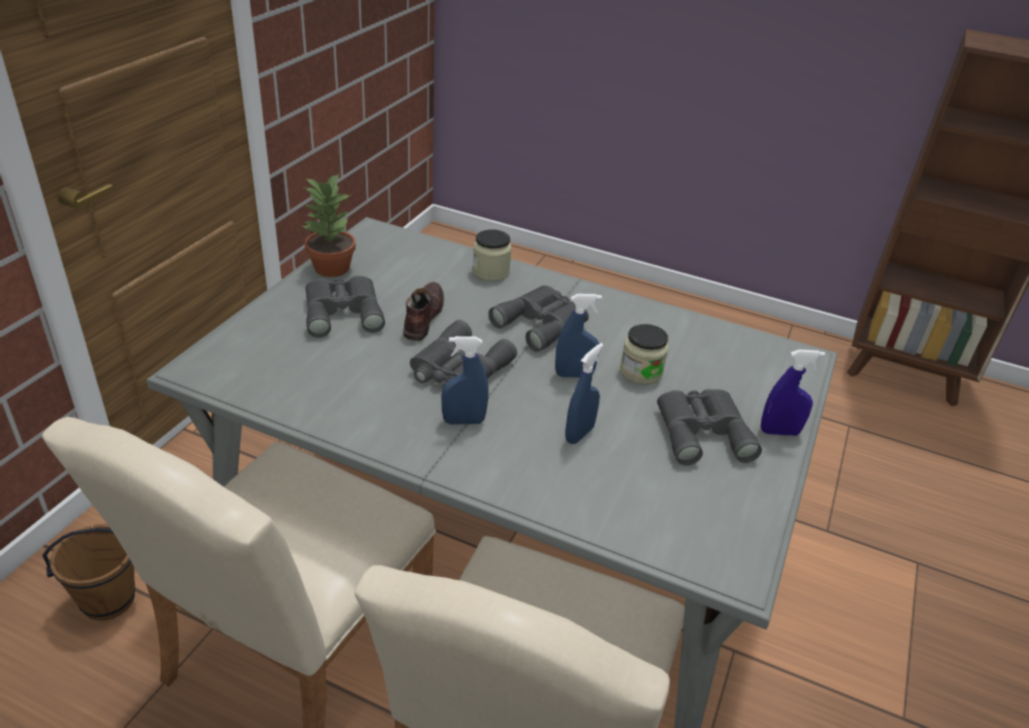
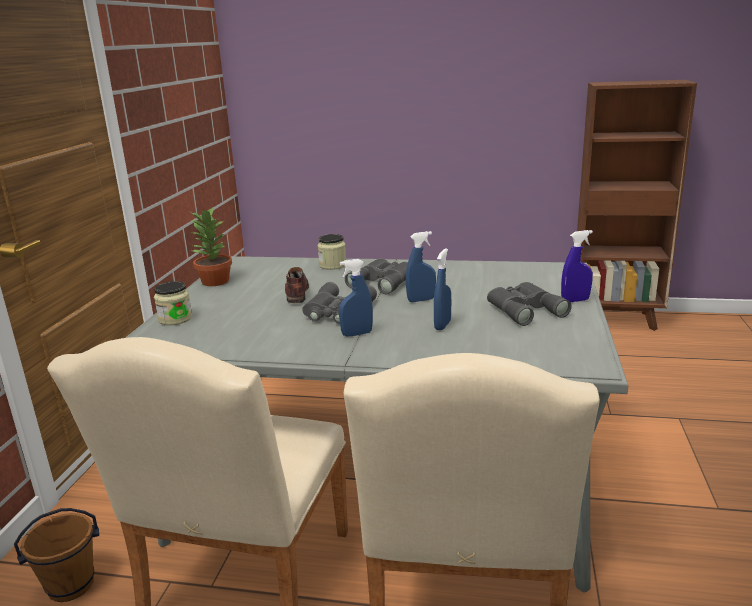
camera: 10 degrees left, 15 degrees down
(343, 311) = (236, 299): grey binoculars -> none
(641, 372) = (466, 291): jar -> jar (175, 319)

